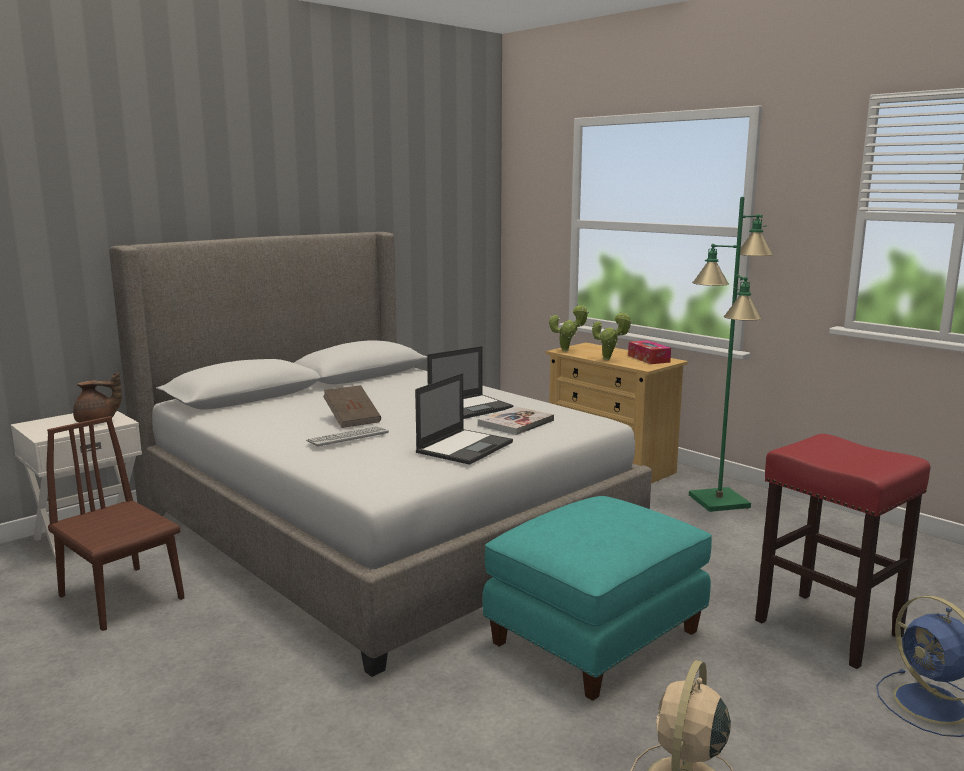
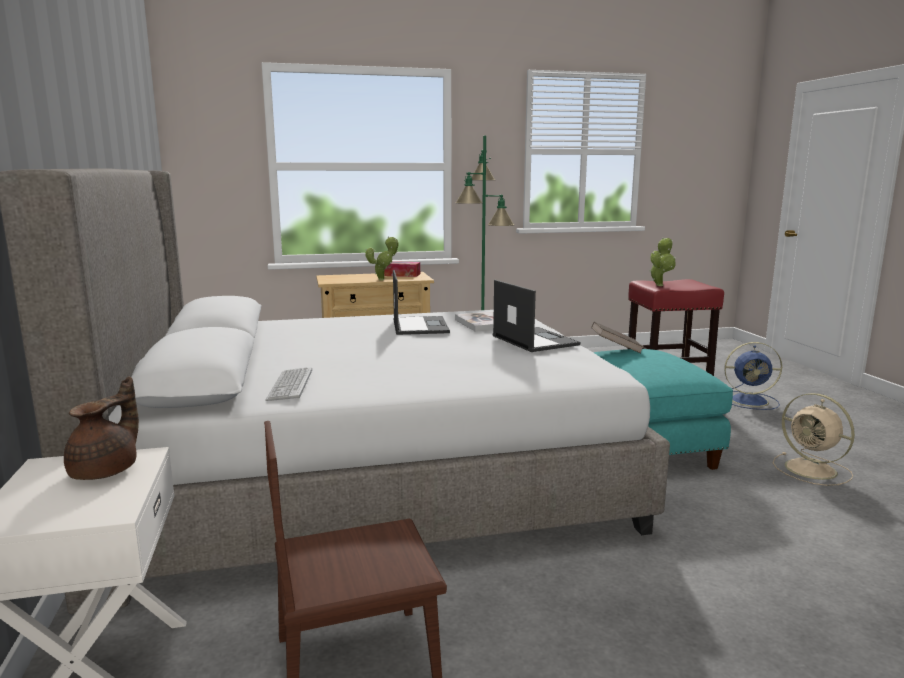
camera: 60 degrees left, 0 degrees up
(348, 437) = (460, 362): keyboard -> keyboard (290, 385)
(352, 419) = (394, 356): brown book -> brown book (616, 349)
(567, 350) = (333, 281): potted plant -> potted plant (660, 285)

